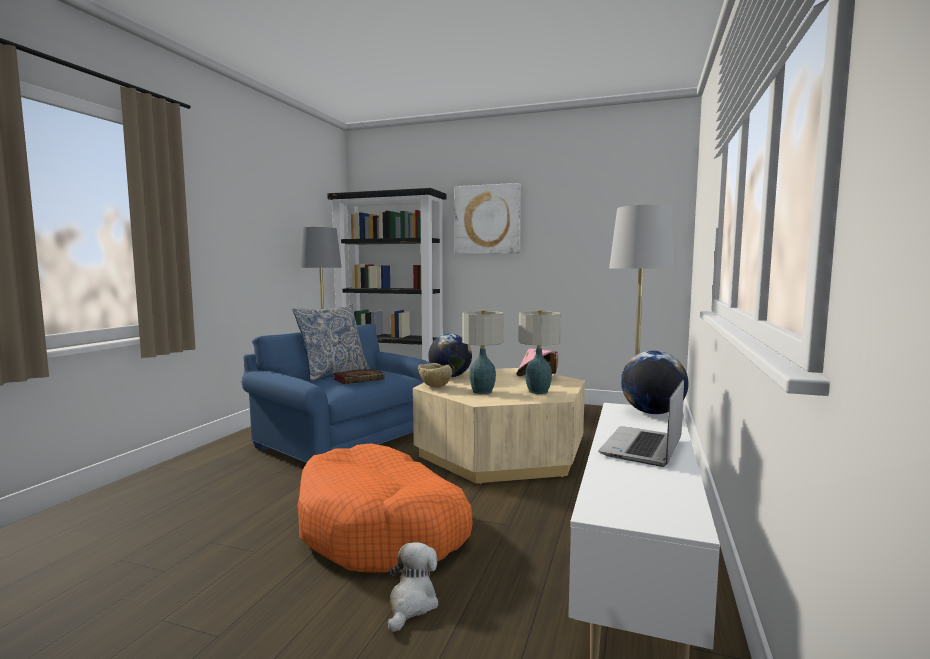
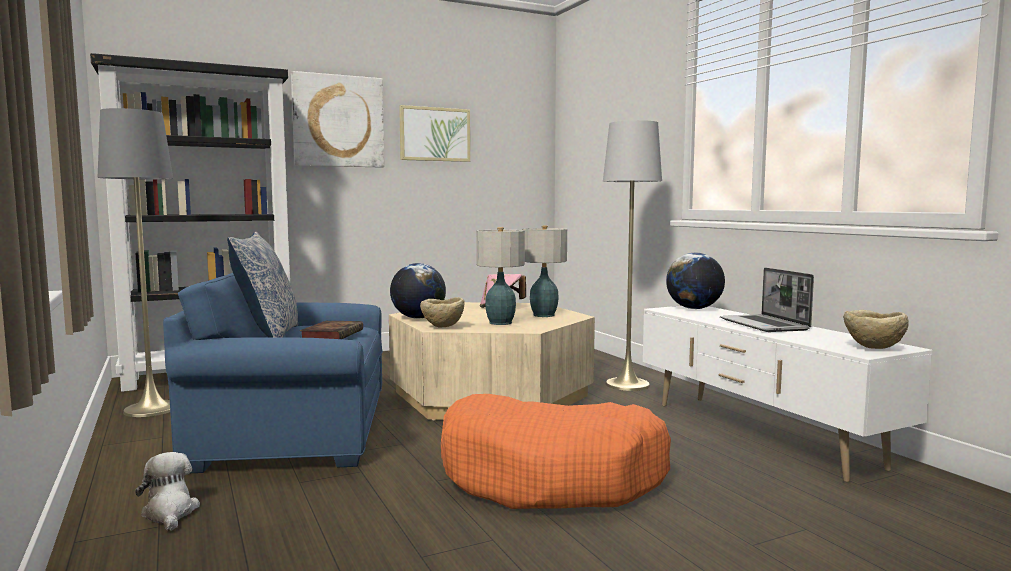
camera: 45 degrees left, 0 degrees up
(411, 604) = (700, 504): plush toy -> plush toy (170, 513)
(565, 224) = (435, 134): none -> picture
(635, 512) = (873, 349): none -> beige bowl

